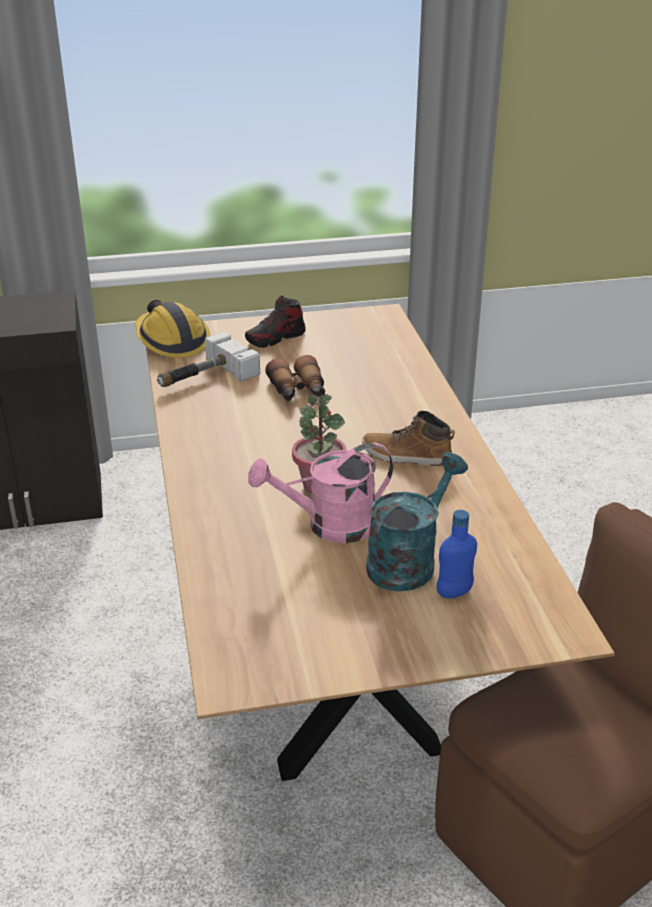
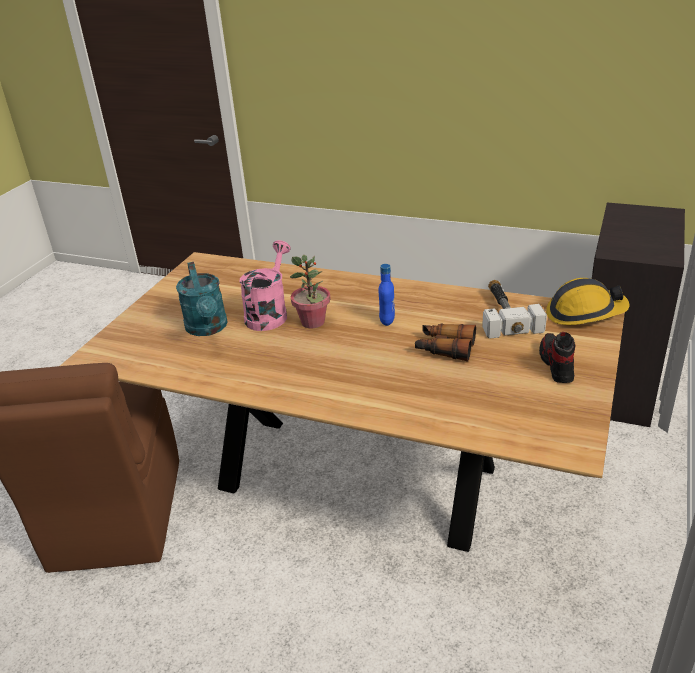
camera: 125 degrees right, 0 degrees up
(406, 456) = (306, 366): boot -> none
(454, 592) = (166, 334): blue bottle -> blue bottle (387, 321)

